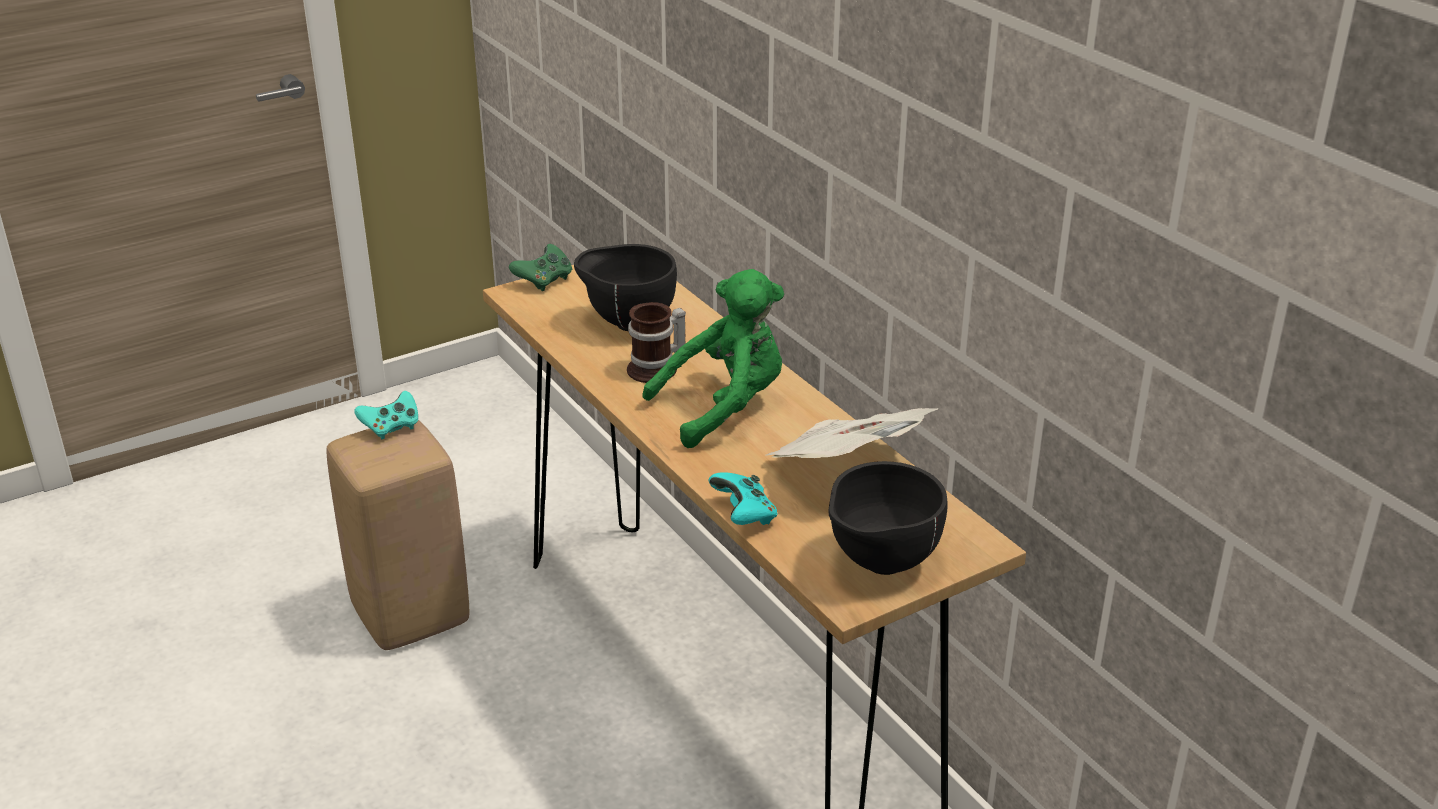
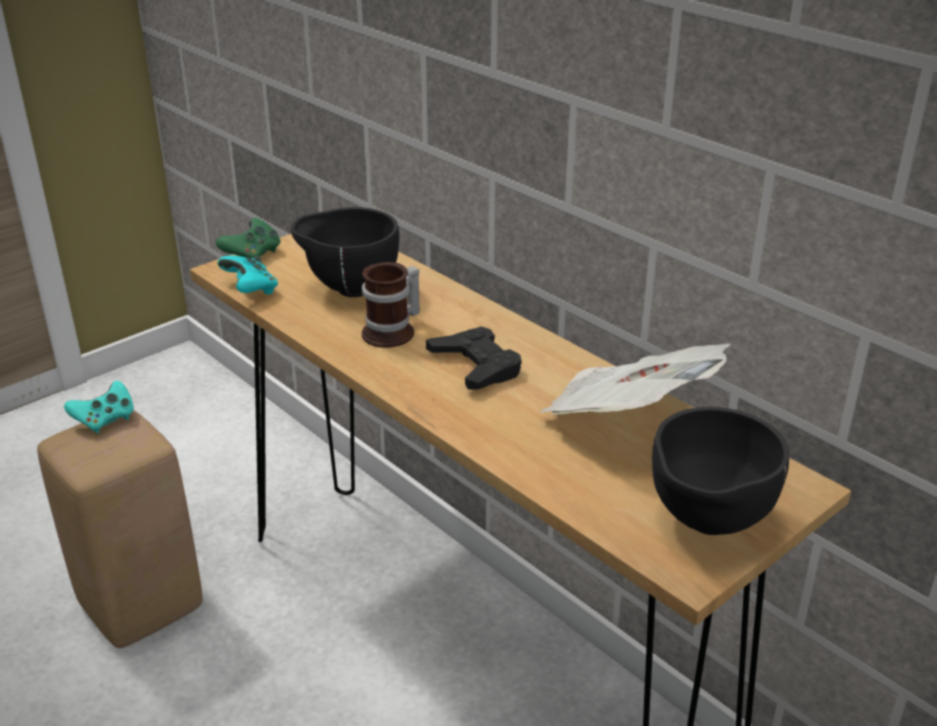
camera: 10 degrees left, 0 degrees up
(724, 408) = (476, 366): green plush toy -> black game controller
(744, 516) = (537, 483): turquoise game controller -> turquoise game controller (251, 290)

